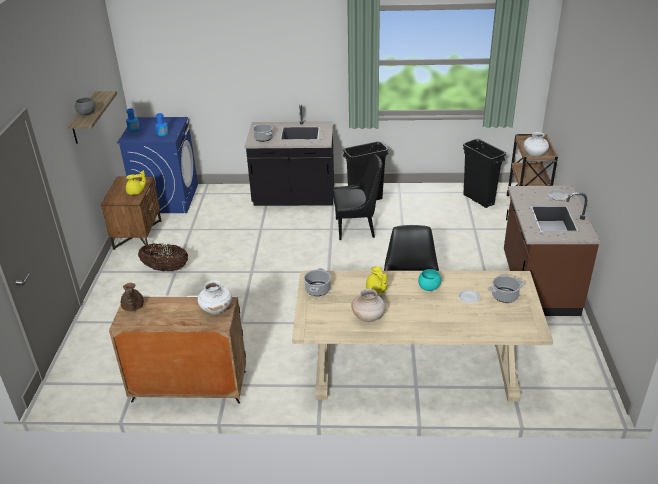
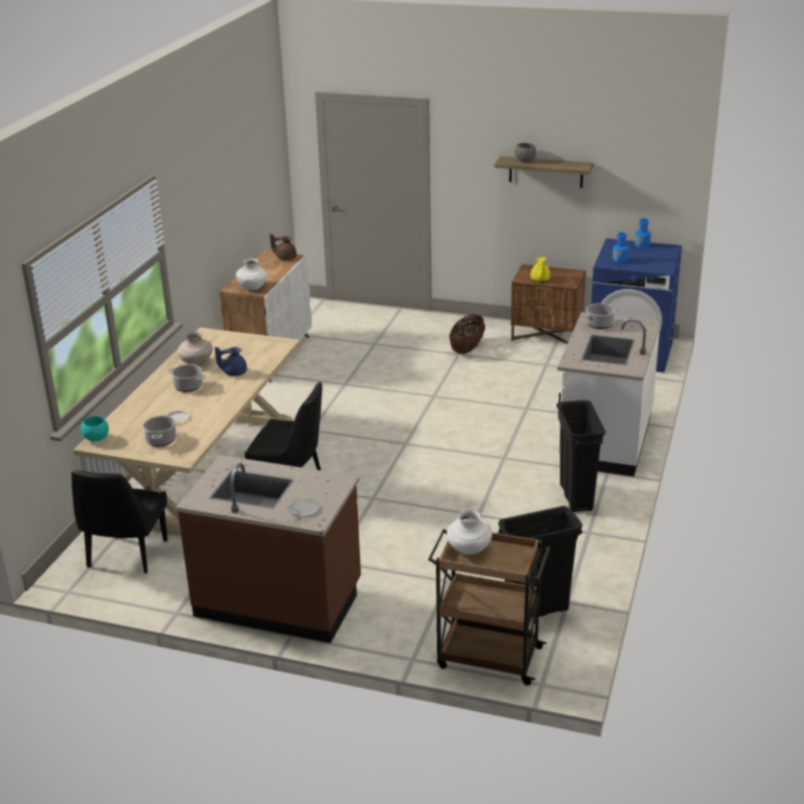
camera: 105 degrees right, 5 degrees down
(294, 197) = (604, 439): black counter -> white counter
(317, 289) = (260, 344): cooking pot -> cooking pot (188, 386)
(357, 228) = (497, 478): black chair -> black chair (126, 555)
(377, 290) = (233, 372): yellow teapot -> blue teapot
(429, 288) = (212, 400): turquoise bowl -> turquoise bowl (96, 439)

